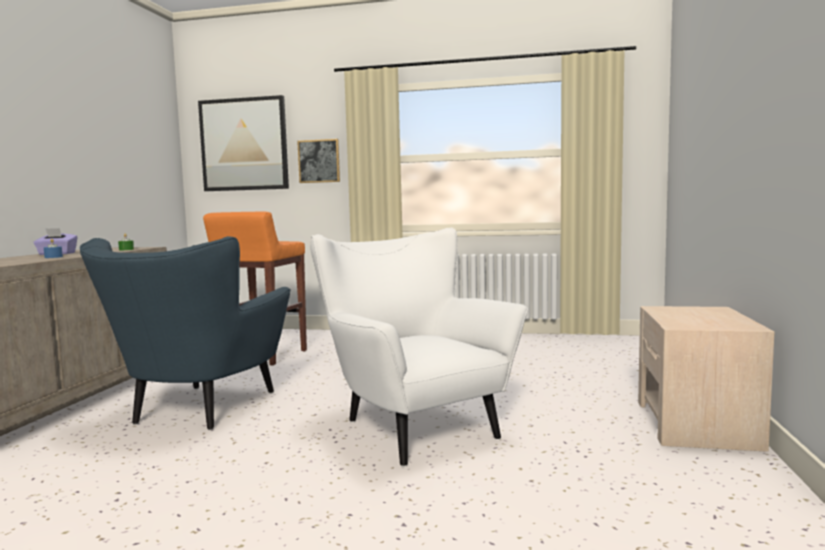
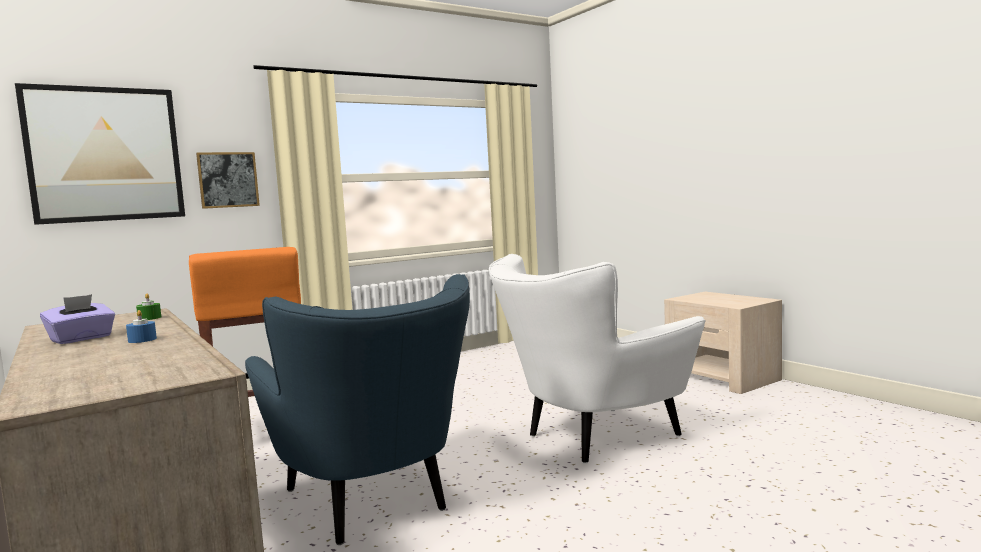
camera: 45 degrees left, 0 degrees up
(412, 426) = (593, 437): white armchair -> white armchair turned 45 degrees counterclockwise

